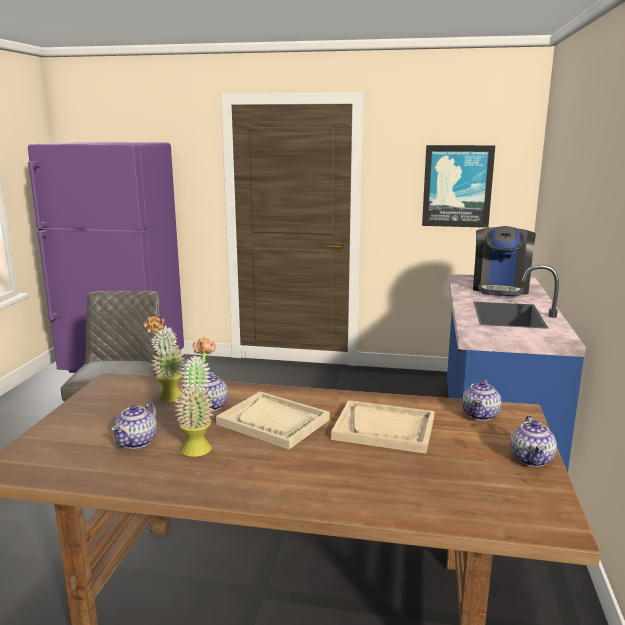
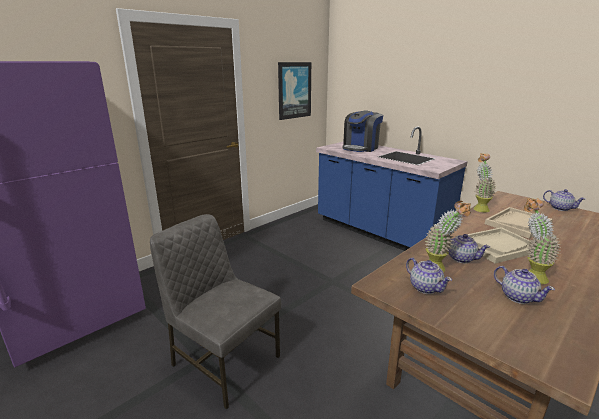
camera: 55 degrees left, 5 degrees up
(413, 399) = (478, 208): none -> potted plant
(480, 415) = (506, 202): teapot -> teapot (425, 287)
(500, 288) = (360, 148): coffee machine -> coffee machine turned 75 degrees clockwise

